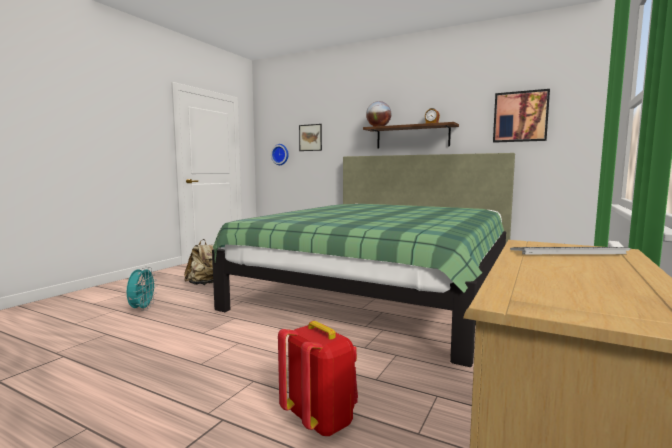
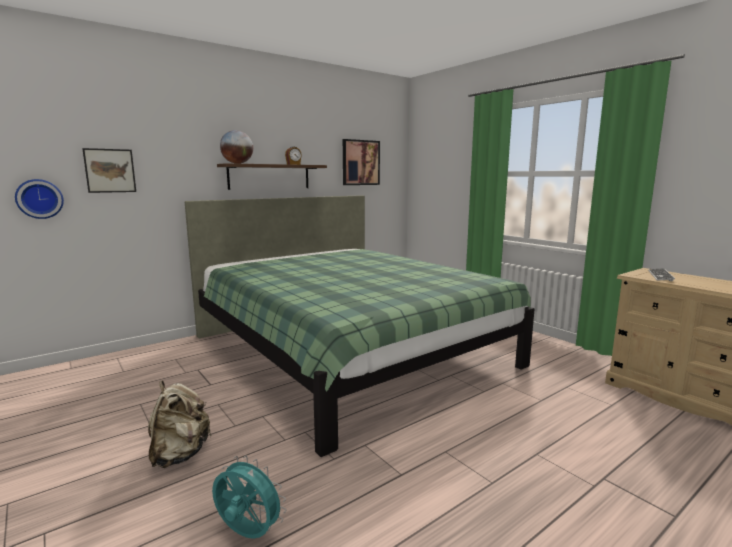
camera: 65 degrees left, 5 degrees up
(321, 420) = (600, 433): red backpack -> none

